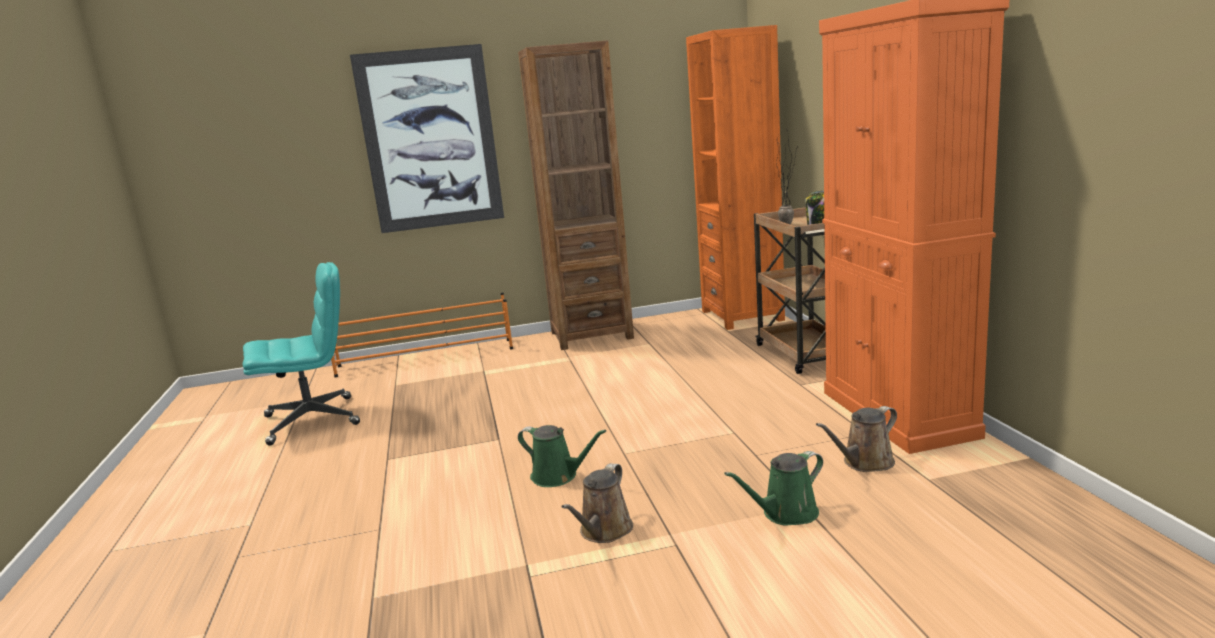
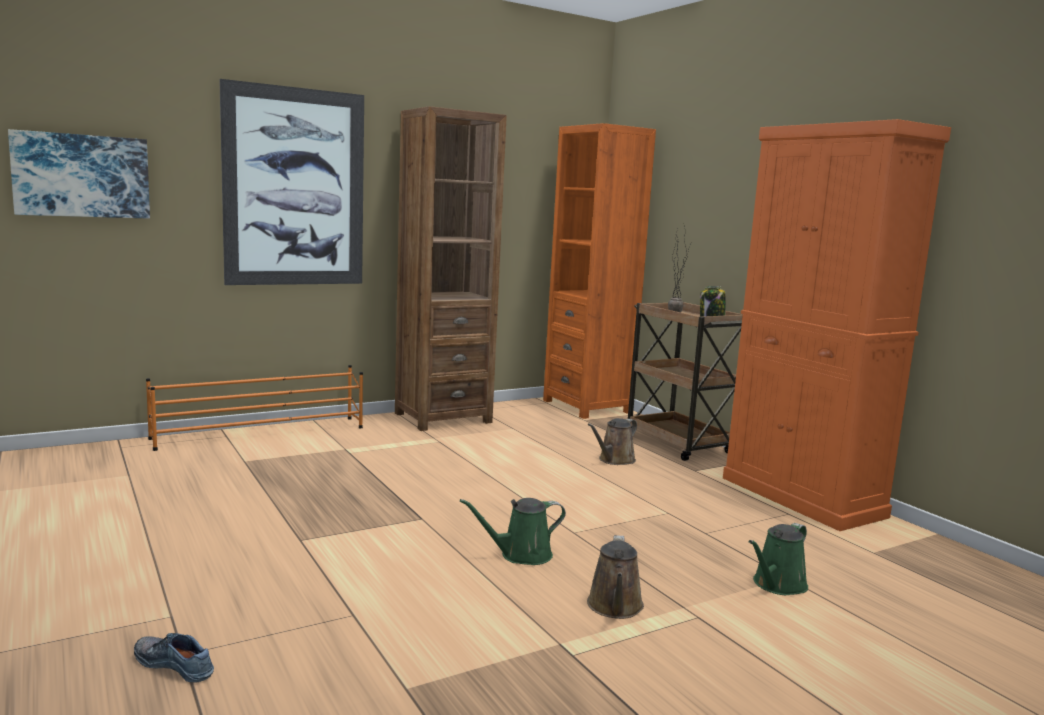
camera: 20 degrees left, 5 degrees down
(227, 565) = (176, 664): none -> shoe
(253, 157) = (82, 175): none -> picture
(313, 420) = (163, 497): turquoise office chair -> none
(558, 476) = (521, 555): green watering can -> green watering can turned 150 degrees clockwise
(864, 463) = (809, 539): brown watering can -> brown watering can (614, 460)

